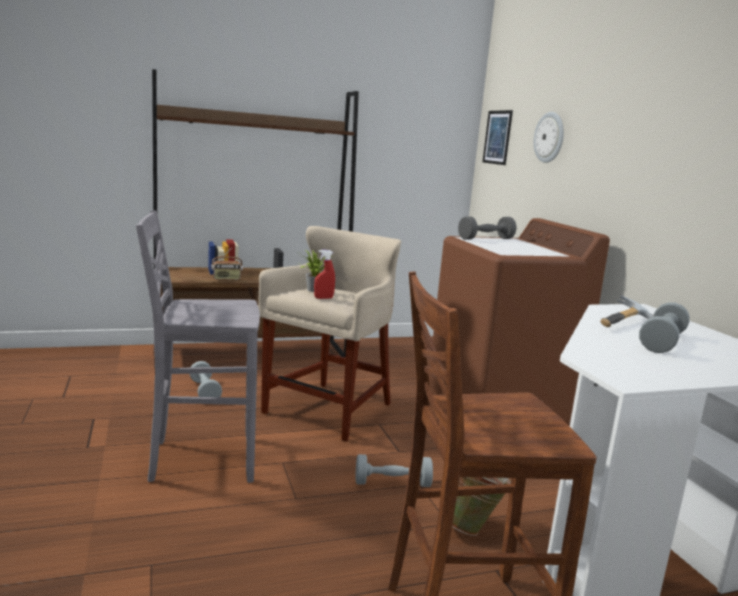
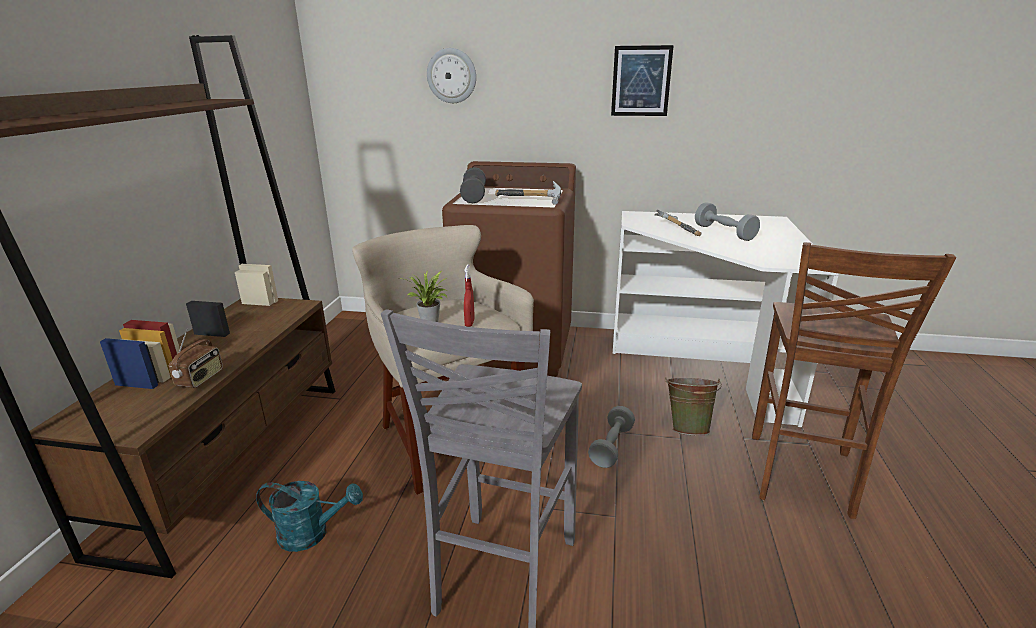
camera: 60 degrees left, 10 degrees up
(205, 391) = (312, 534): grey dumbbell -> turquoise watering can
(497, 137) = (352, 79): picture -> picture (641, 81)
(505, 249) = (530, 201): none -> hammer

